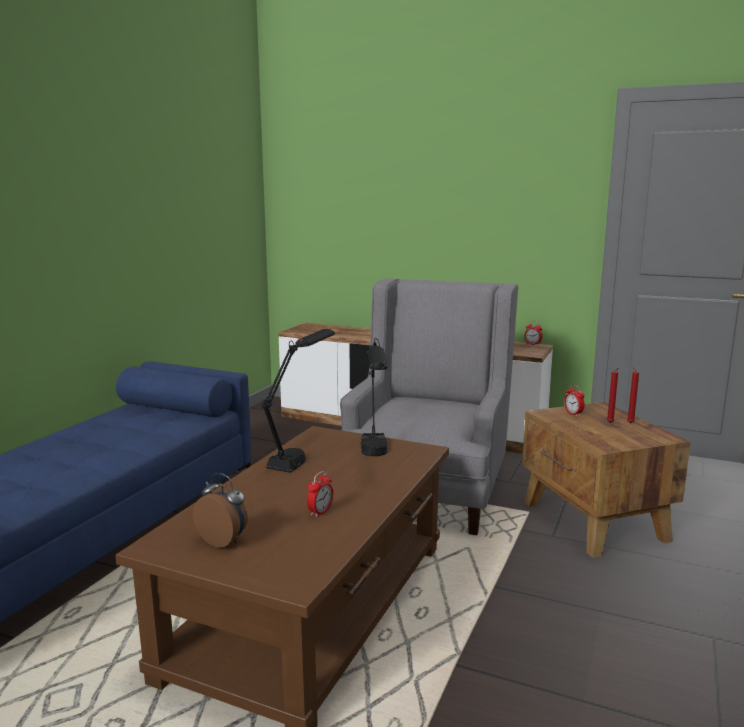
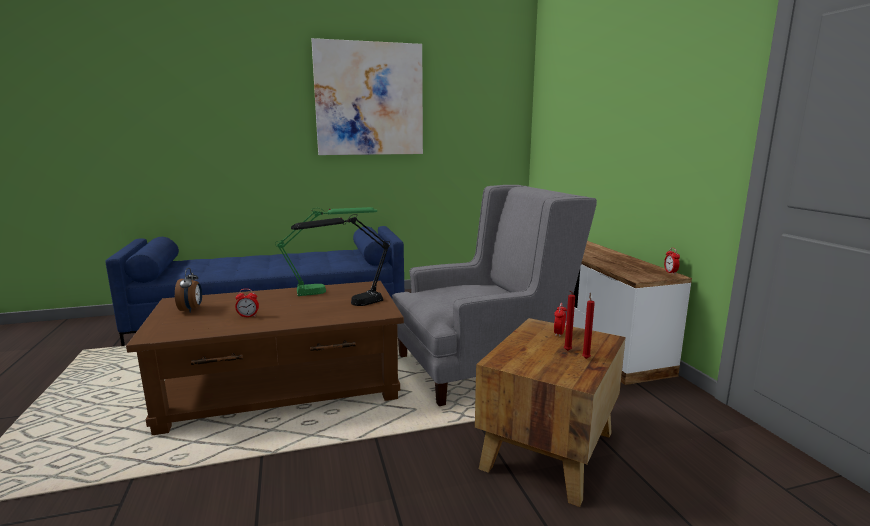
camera: 50 degrees right, 0 degrees up
(109, 168) = (369, 99): none -> picture
(302, 453) = (330, 290): black table lamp -> green table lamp

